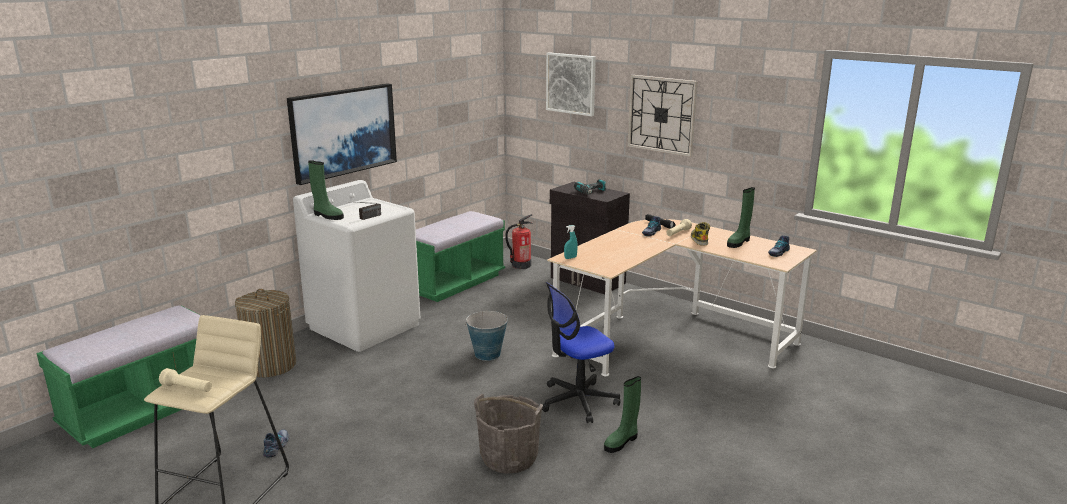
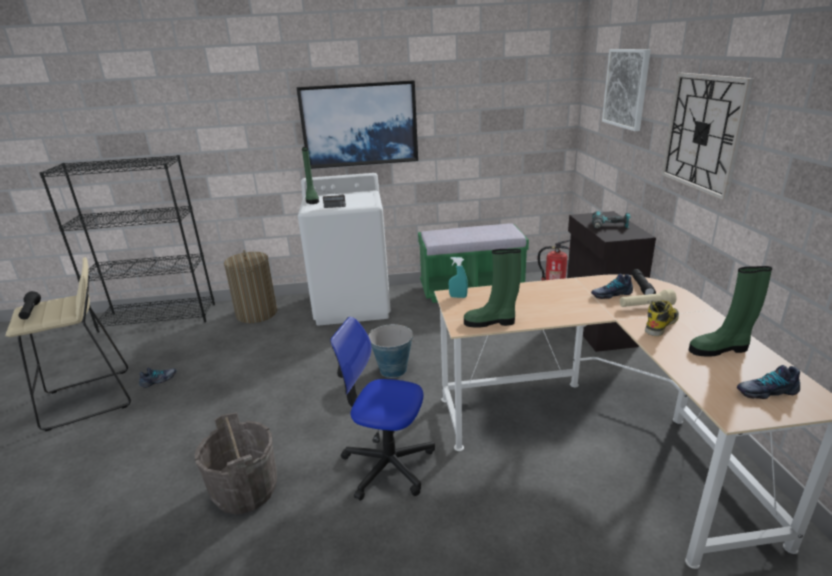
camera: 45 degrees right, 5 degrees up
(143, 410) = (159, 317): green bench -> black bookcase
(187, 389) = (31, 312): beige flashlight -> black flashlight
(621, 442) = (350, 546): green boot -> green boot (491, 322)

